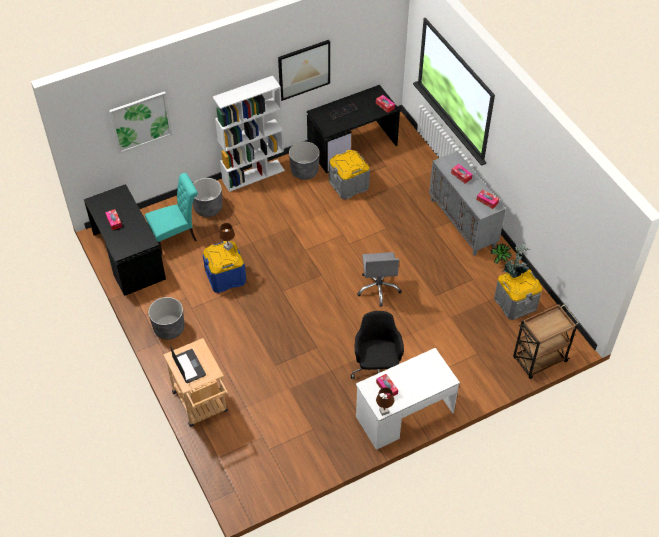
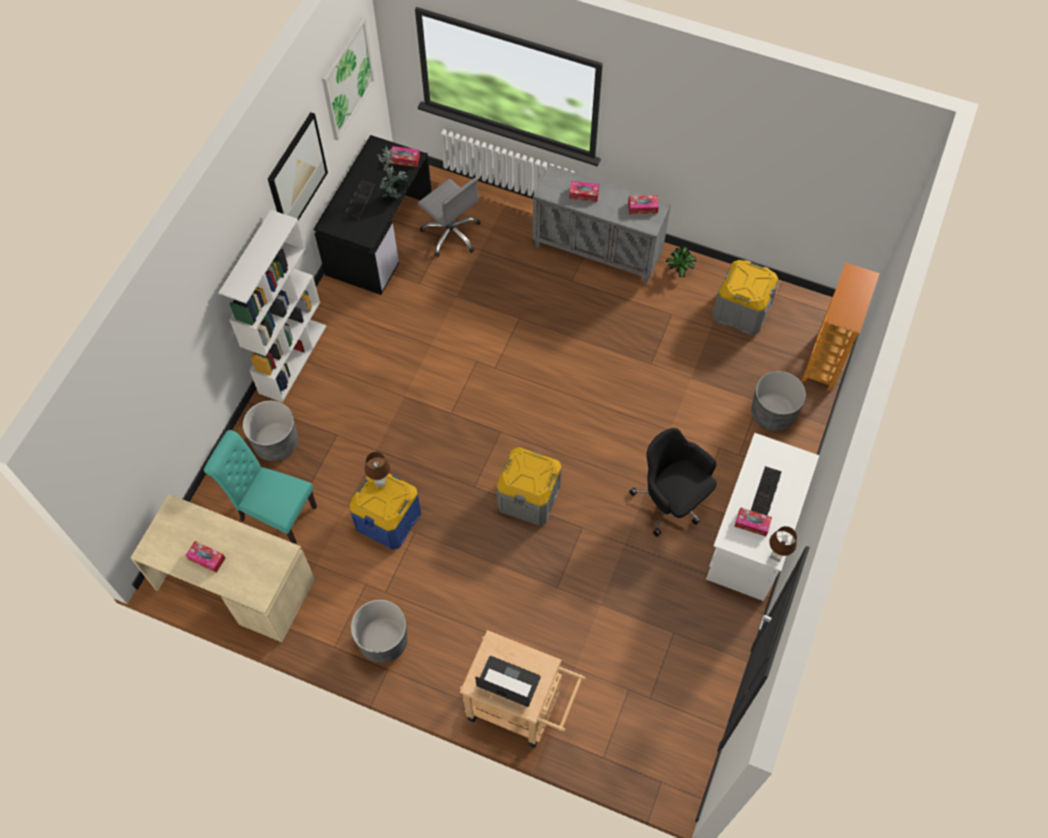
camera: 40 degrees left, 10 degrees up
(128, 256) = (233, 585): black desk -> beige desk
(141, 122) = (150, 396): picture -> picture (347, 79)
(176, 237) = (273, 512): turquoise chair -> turquoise chair turned 90 degrees counterclockwise
(304, 171) = (352, 310): grey planter -> grey planter (772, 413)
(349, 185) = (423, 292): grey storage box -> grey storage box (529, 497)
(378, 288) = (581, 400): grey office chair -> grey office chair (451, 234)
(410, 379) = (766, 492): none -> keyboard
(514, 273) = (736, 277): potted plant -> potted plant (394, 193)
(538, 360) = (825, 361): brown cart -> bookcase

